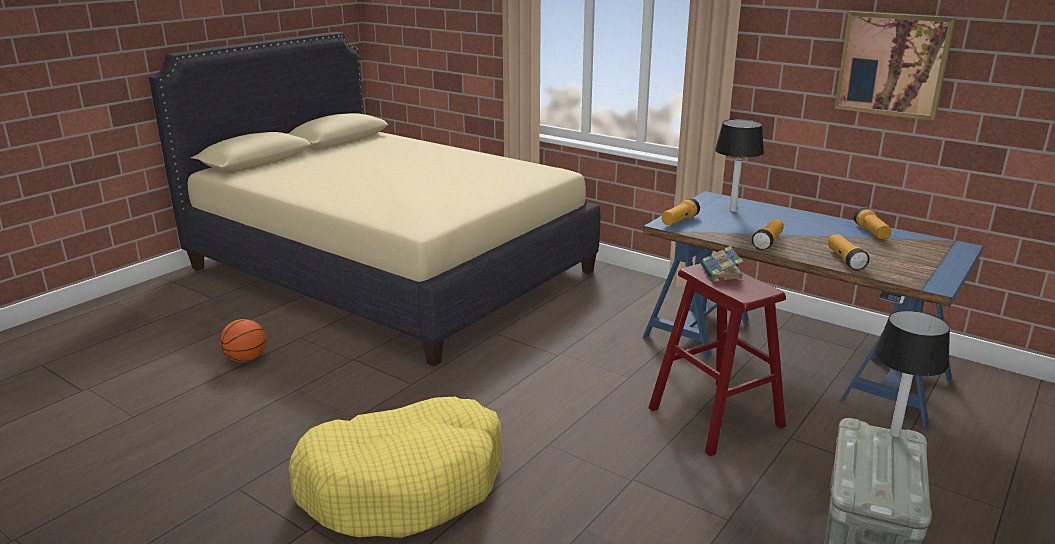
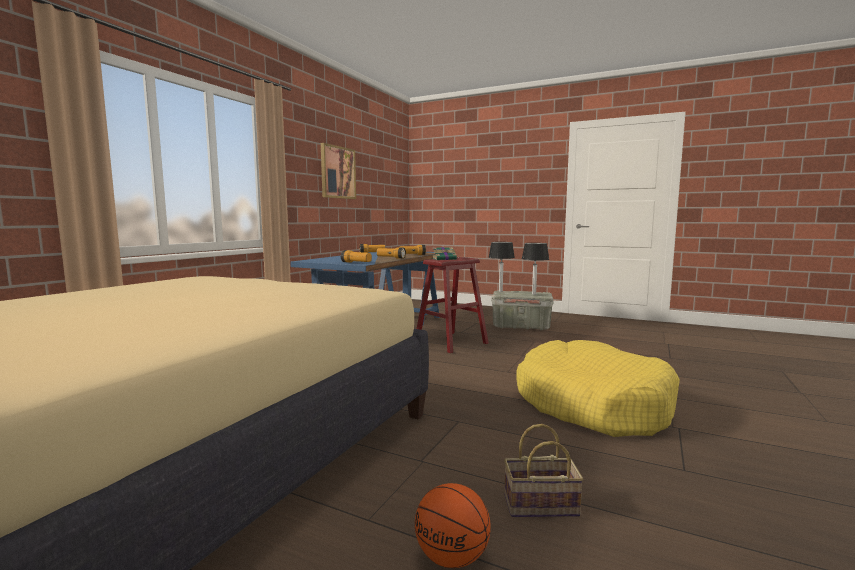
camera: 100 degrees left, 15 degrees down
(260, 397) = (539, 506): none -> basket
(732, 210) = (335, 259): table lamp -> table lamp (534, 294)

